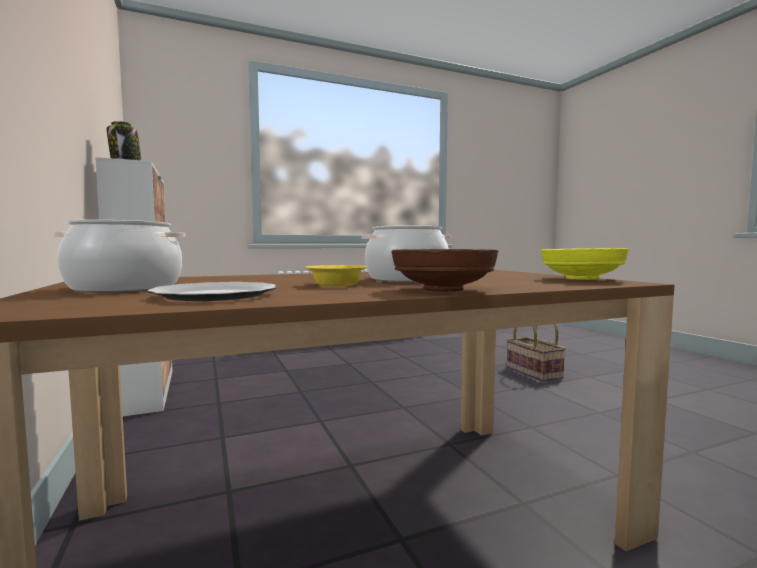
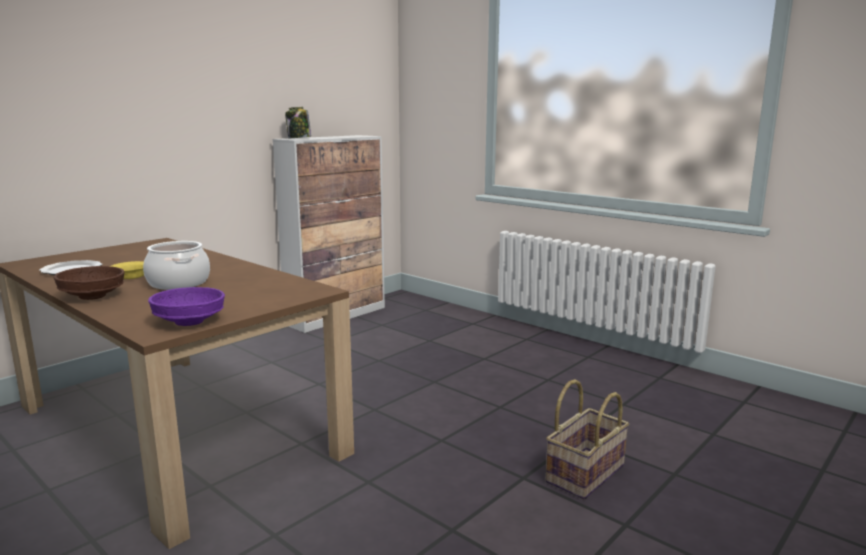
camera: 65 degrees right, 10 degrees up
(124, 288) = (111, 254): cooking pot -> none
(582, 279) = (189, 322): yellow bowl -> purple bowl

